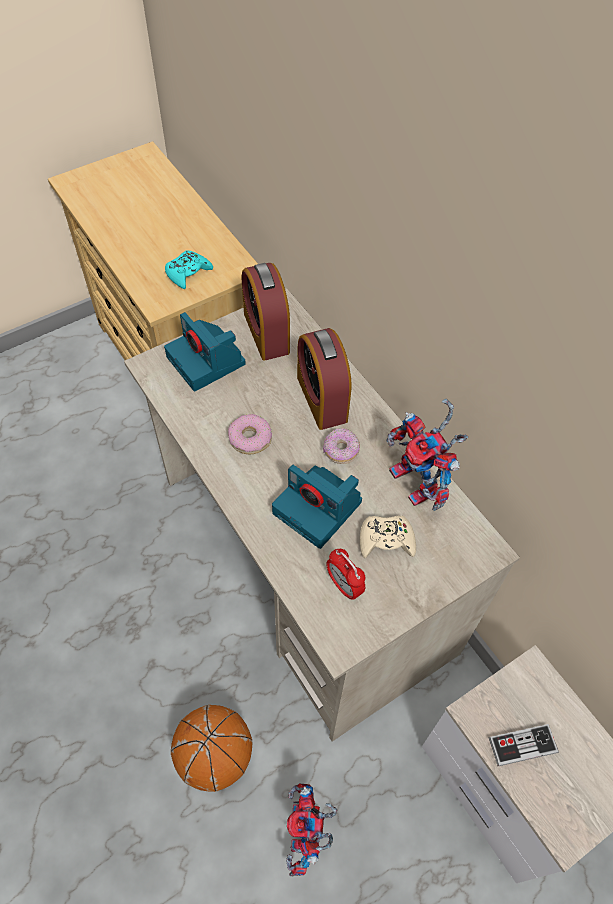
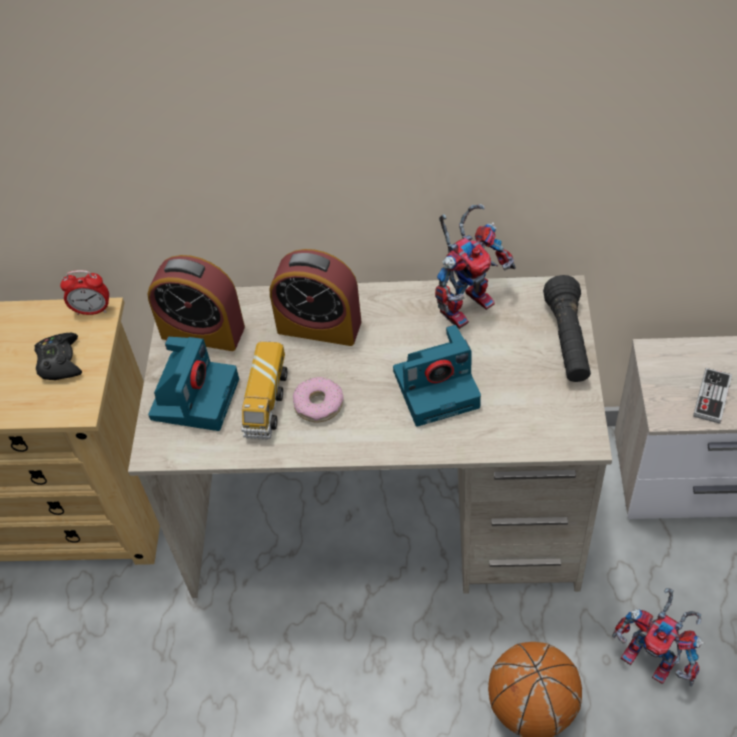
camera: 50 degrees left, 5 degrees down
(188, 273) = (60, 362): turquoise game controller -> black game controller
(207, 361) = (195, 397): camera -> camera turned 75 degrees counterclockwise
(230, 405) = (266, 403): none -> toy truck
(340, 451) = (388, 341): donut -> none
(344, 585) = (529, 408): alarm clock -> alarm clock (92, 310)
(386, 540) = (505, 355): beige game controller -> none
(420, 484) = (467, 302): toy robot -> toy robot turned 45 degrees counterclockwise
(436, 580) = (568, 341): none -> black flashlight

